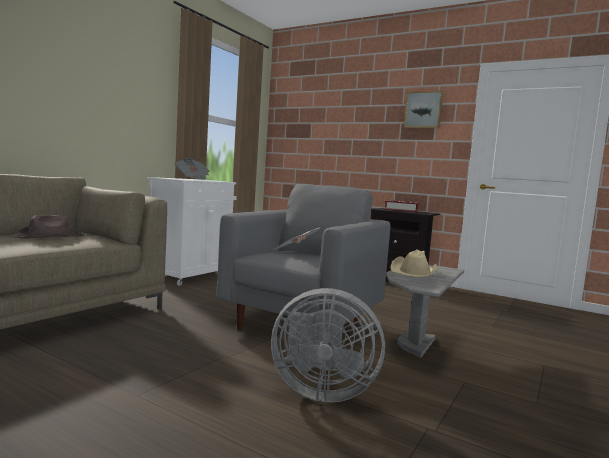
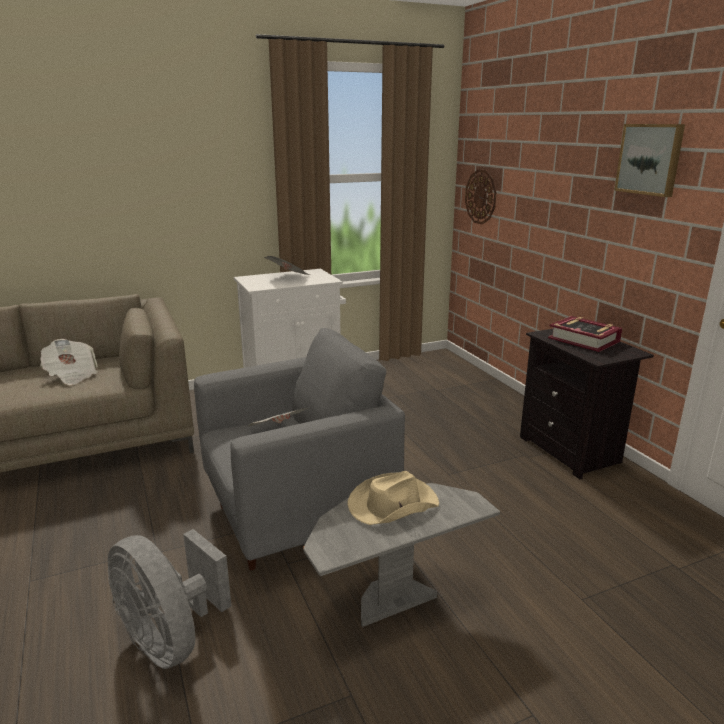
camera: 35 degrees right, 15 degrees up
(49, 237) = (72, 375): brown hat -> newspaper
(292, 142) = (481, 197): none -> wall clock

